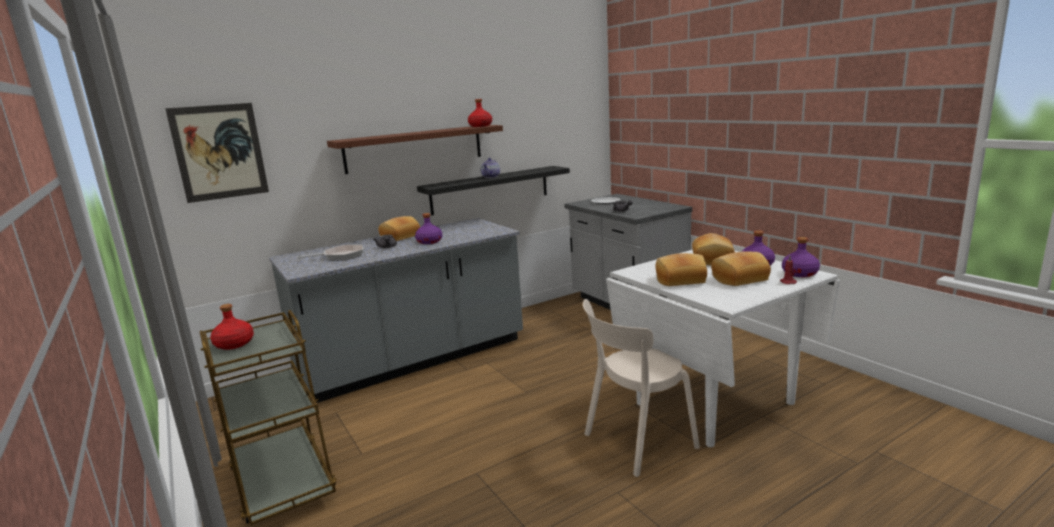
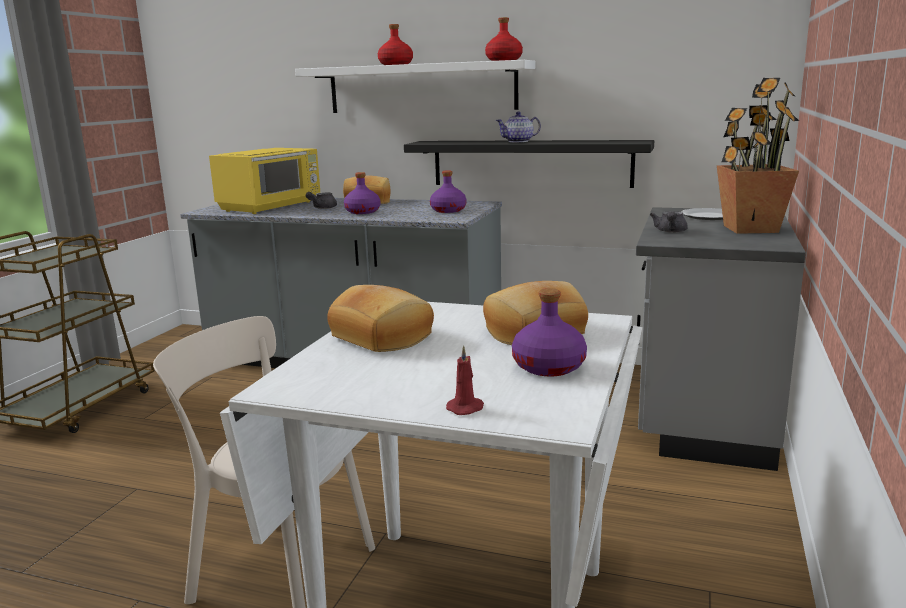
camera: 50 degrees right, 0 degrees up
(219, 152) = (216, 73): picture -> none
(234, 344) = (46, 253): red bottle -> red bottle (395, 64)
(340, 256) = (271, 206): frying pan -> yellow microwave
(414, 148) = (421, 88): brown shelf -> white shelf
(641, 203) = (749, 229): none -> potted plant
(738, 279) = (439, 370): bread -> none
(800, 273) = (543, 409): purple bottle -> purple bottle (448, 210)

